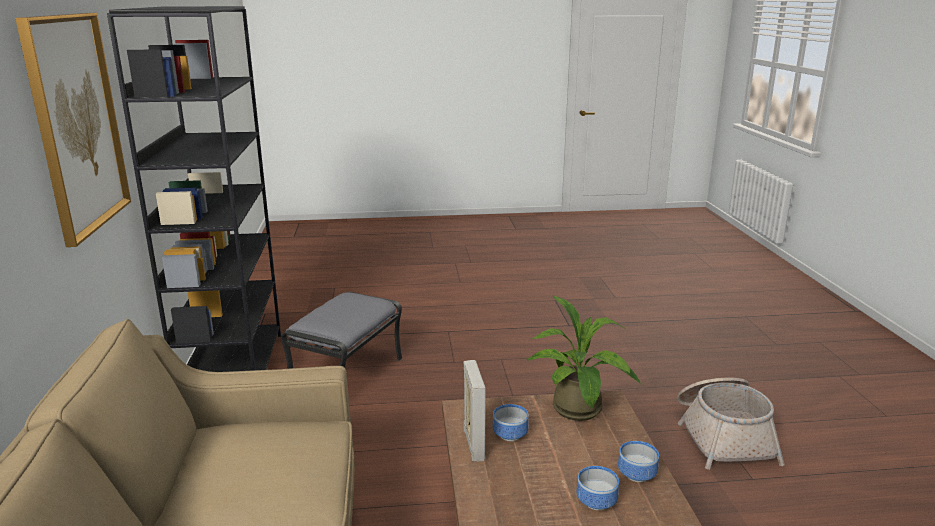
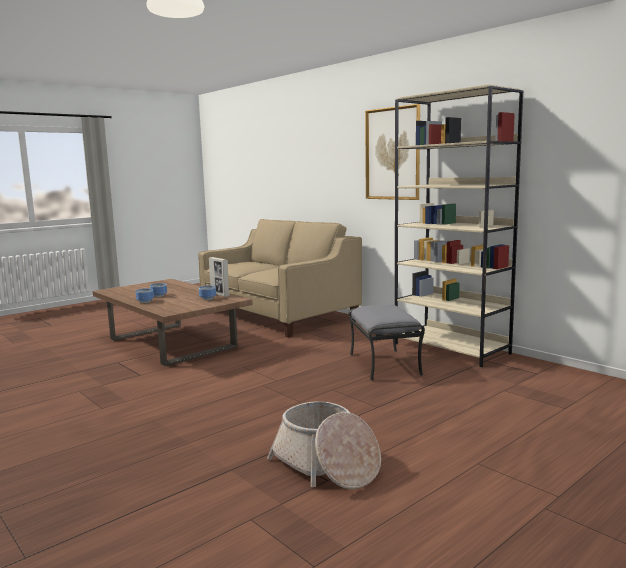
camera: 145 degrees right, 10 degrees down
(233, 369) = (452, 348): black bookcase -> beige bookcase
(579, 412) = (181, 307): potted plant -> none
(723, 436) = (95, 405): basket -> basket (326, 465)

